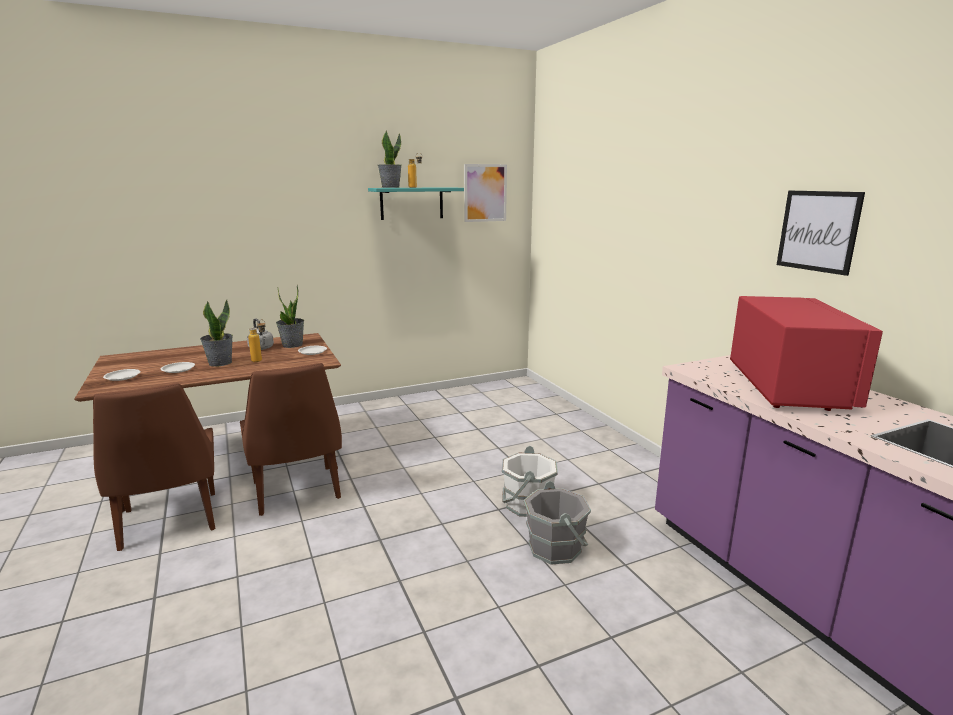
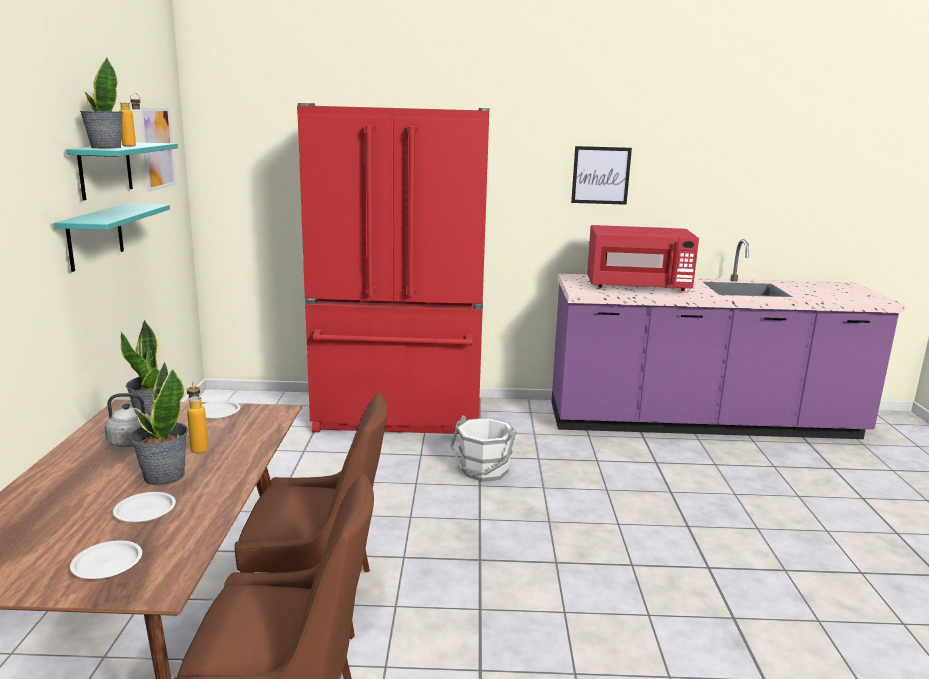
camera: 65 degrees left, 0 degrees up
(391, 243) = (95, 236): none -> turquoise shelf
(555, 547) = (558, 478): grey bucket -> none
(577, 442) = (399, 416): none -> red fridge
(786, 387) = (637, 286): red microwave -> red microwave turned 150 degrees clockwise

